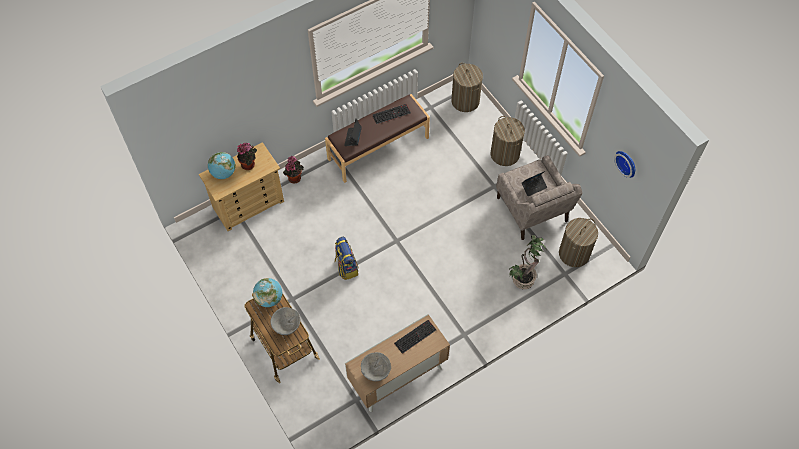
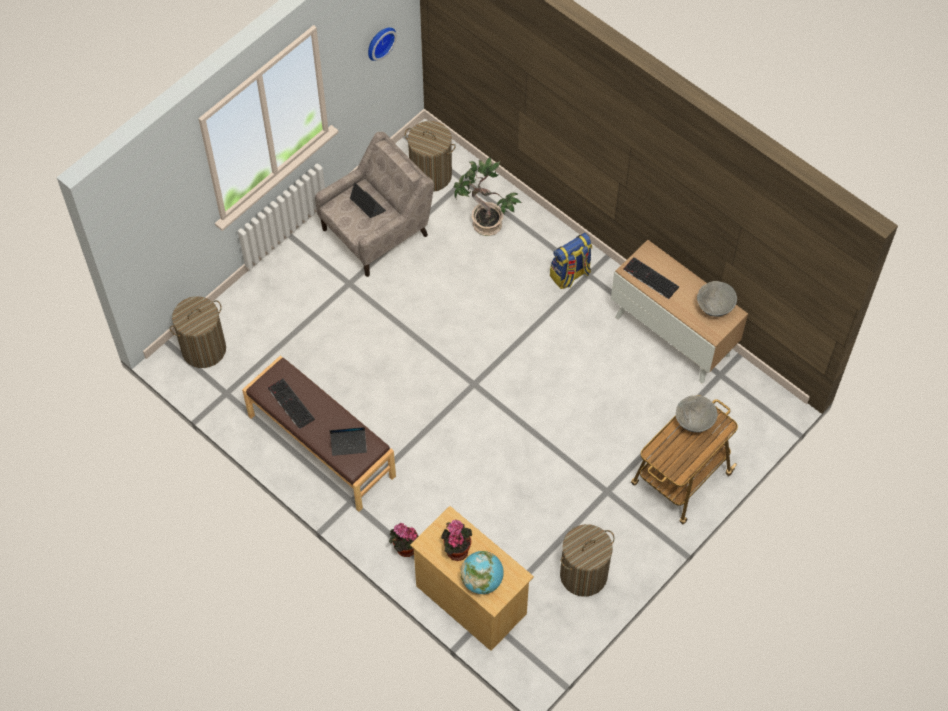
camera: 105 degrees left, 0 degrees up
(269, 298) = (661, 457): globe -> none
(346, 267) = (535, 436): backpack -> backpack (570, 275)
(504, 154) = (290, 280): laundry basket -> laundry basket (583, 574)

